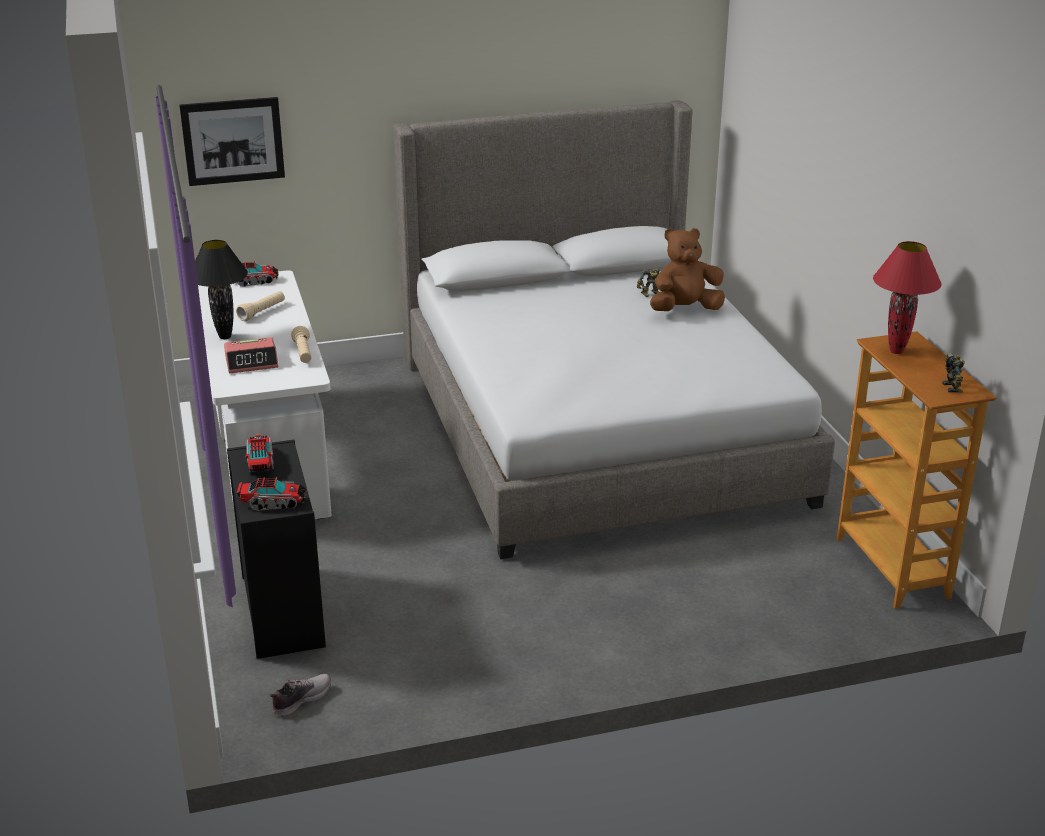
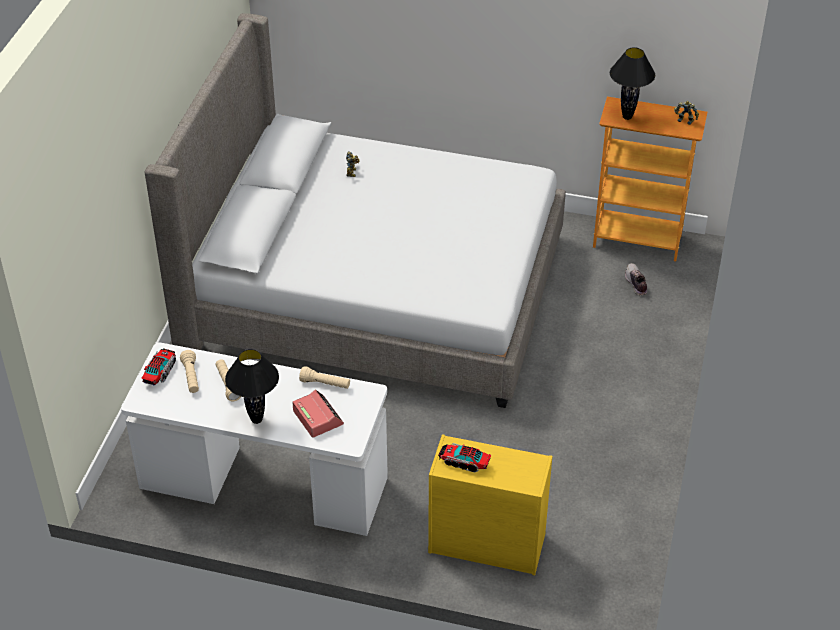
camera: 60 degrees left, 15 degrees up
(233, 141) = (78, 275): picture -> none
(252, 362) = (317, 417): alarm clock -> alarm clock turned 45 degrees counterclockwise
(258, 295) = (191, 377): none -> beige flashlight
(273, 503) = (525, 472): toy truck -> none
(282, 609) = (485, 543): black dresser -> yellow dresser
(300, 700) = (594, 566): shoe -> shoe (635, 283)
(684, 309) = (391, 168): brown plush toy -> none
(896, 351) = (626, 117): red table lamp -> black table lamp

